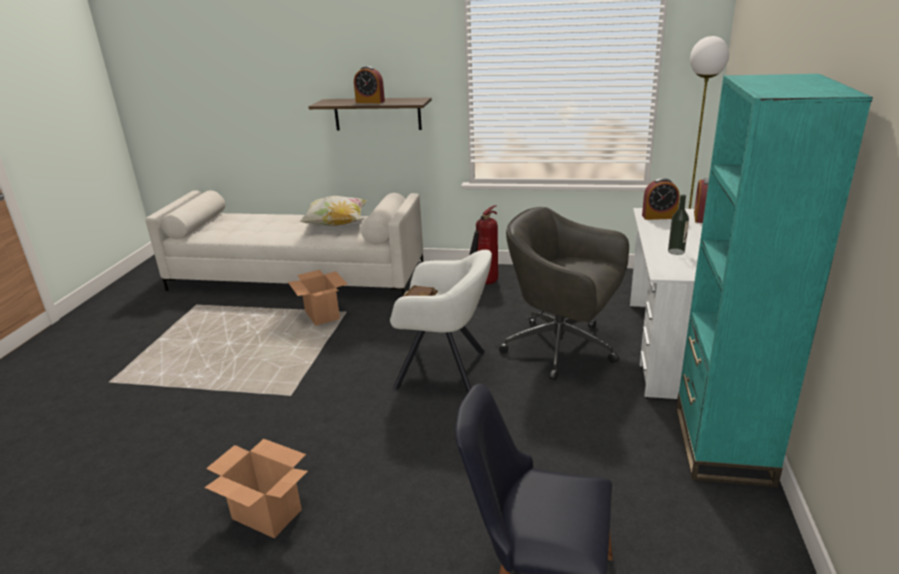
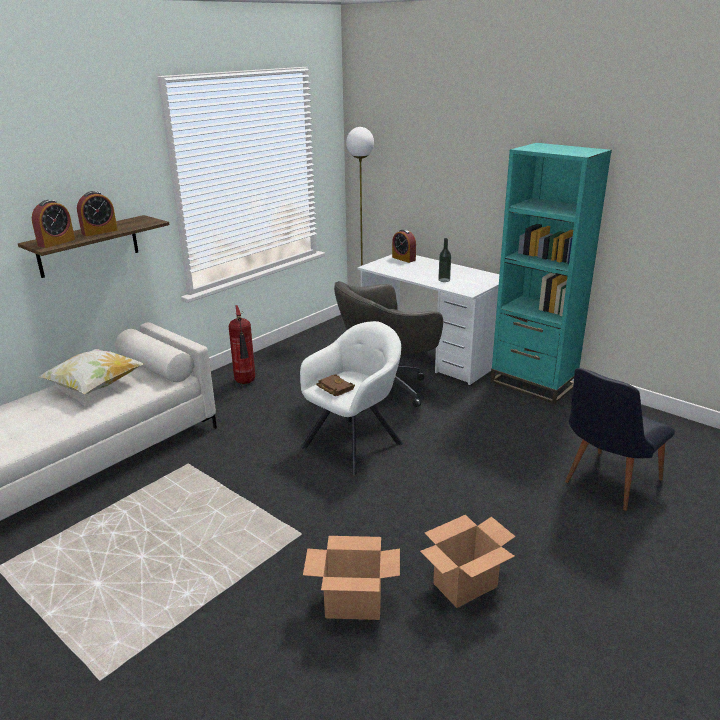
camera: 60 degrees left, 0 degrees up
(322, 315) = (172, 480): cardboard box -> cardboard box (352, 604)
(659, 216) = (385, 266): alarm clock -> alarm clock (56, 242)

